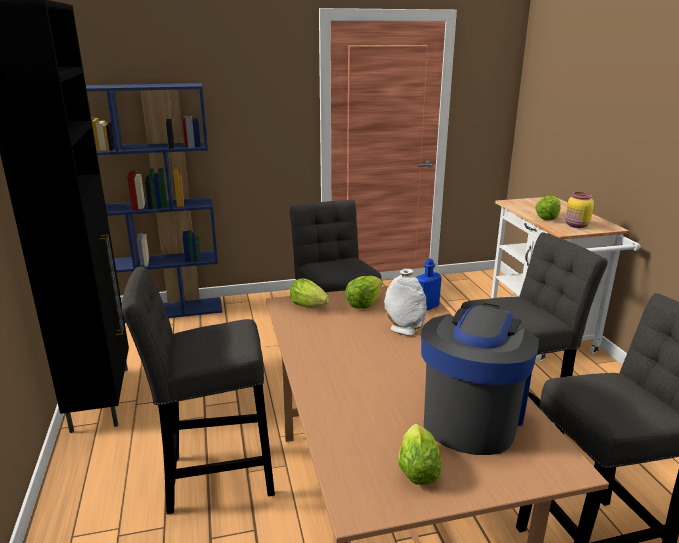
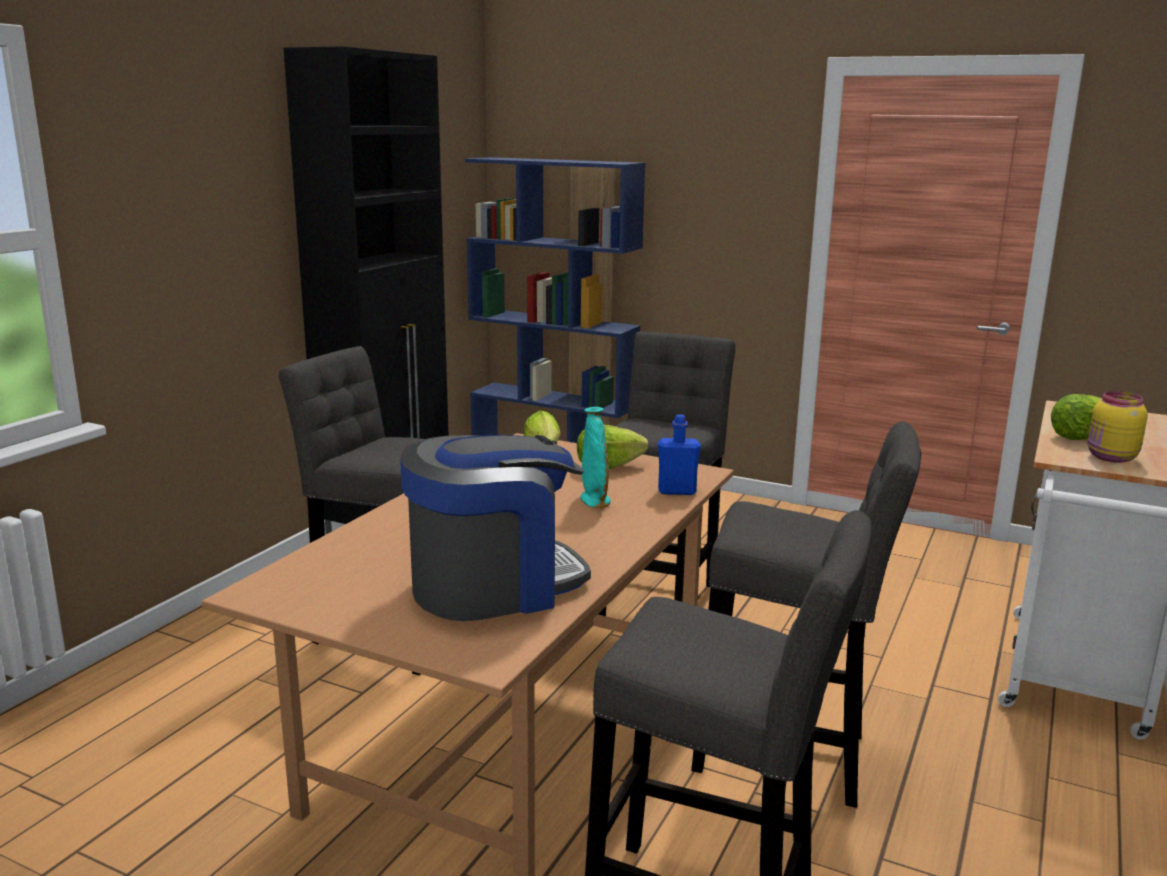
camera: 40 degrees right, 5 degrees down
(403, 330) = (595, 501): white vase -> turquoise vase
(417, 467) = (355, 593): lettuce -> none

